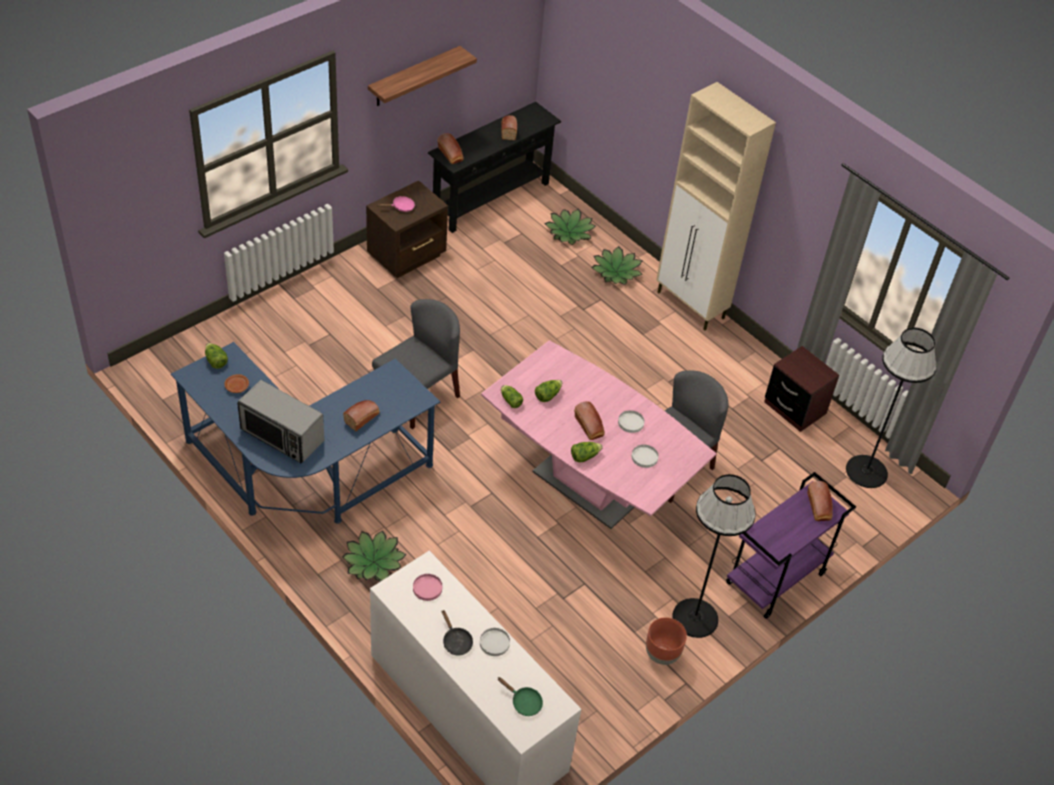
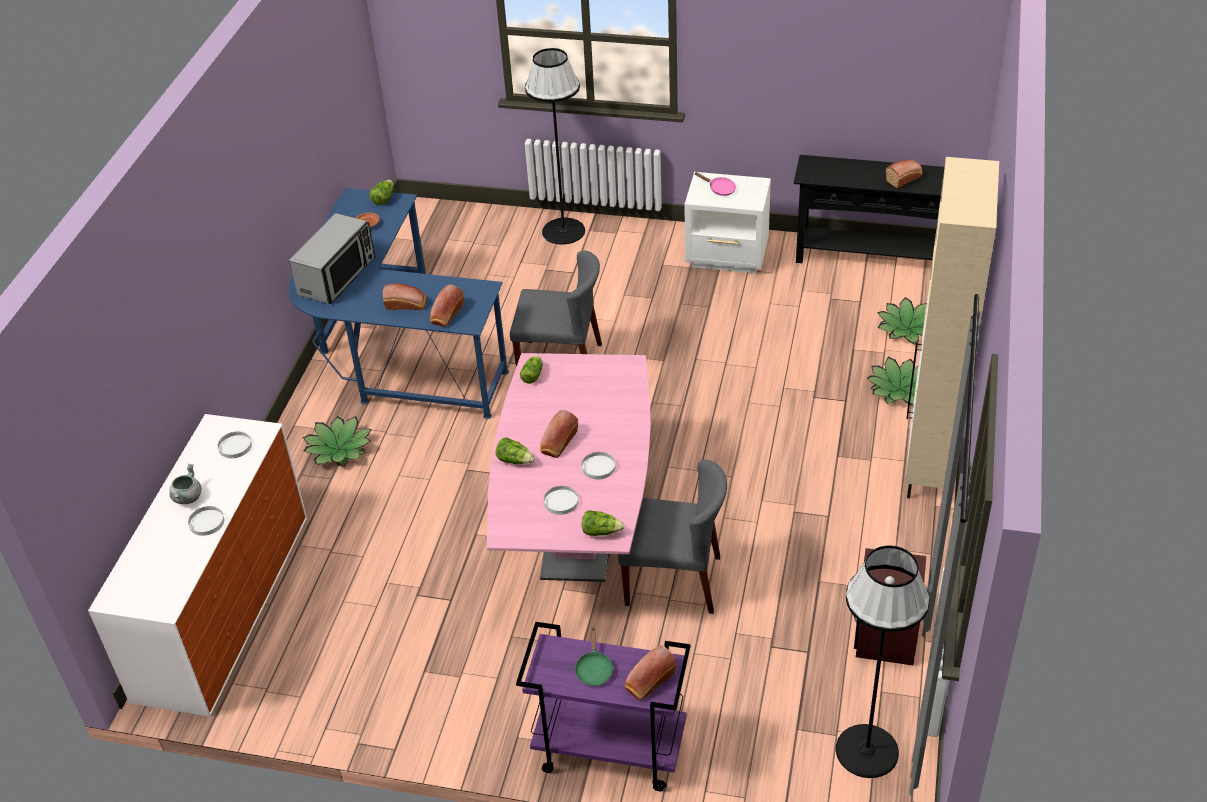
camera: 60 degrees right, 5 degrees down
(282, 436) = (337, 276): microwave -> microwave turned 150 degrees counterclockwise
(408, 256) = (728, 257): brown nightstand -> white nightstand
(414, 77) = (788, 50): shelf -> none
(427, 588) = (235, 446): pink plate -> white plate
(451, 155) = (816, 168): bread -> bread (446, 314)
(456, 641) = (187, 497): black frying pan -> grey cooking pot
(523, 702) = (150, 579): green frying pan -> green frying pan (594, 669)
(547, 395) = (568, 393): lettuce -> lettuce (601, 531)
(662, 654) = (415, 709): brown planter -> none
(695, 617) = (488, 709): black floor lamp -> black floor lamp (563, 231)

